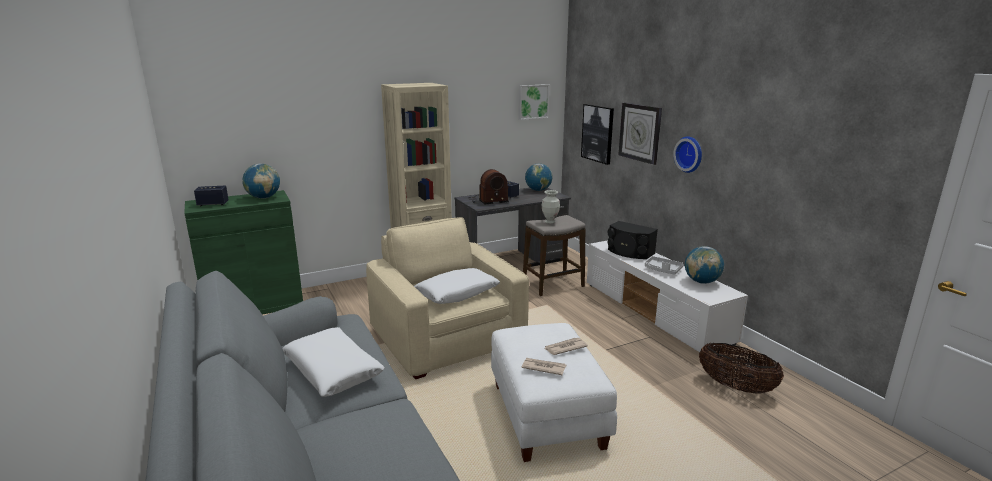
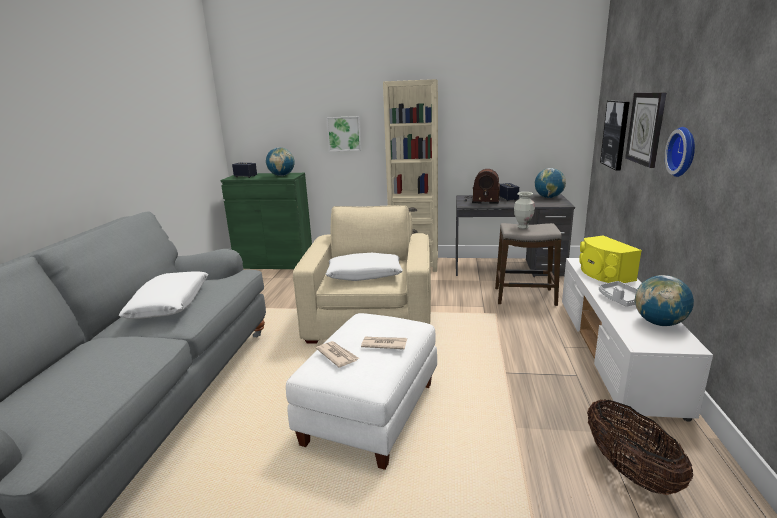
camera: 35 degrees right, 0 degrees up
(532, 101) = (555, 100): picture -> picture (344, 133)
(629, 252) = (604, 274): black speaker -> yellow speaker

